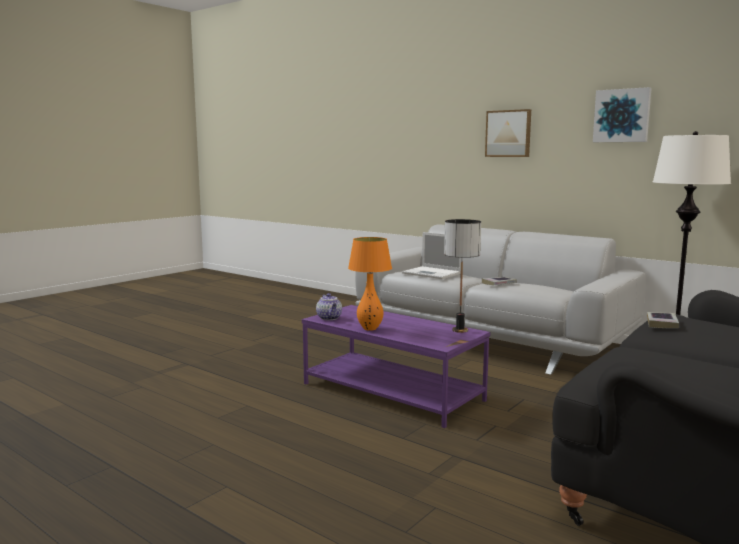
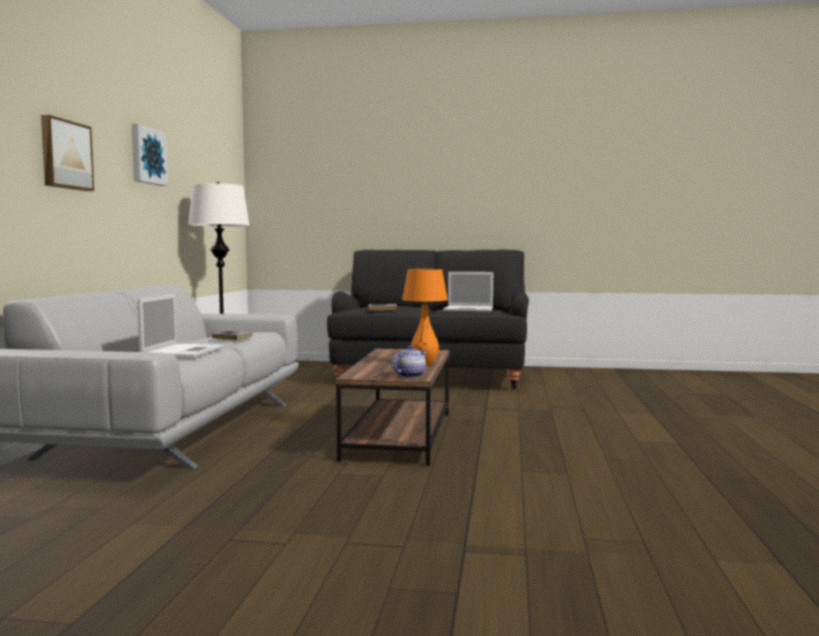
camera: 120 degrees left, 5 degrees down
(393, 392) = (398, 435): purple coffee table -> brown coffee table
(459, 330) = (385, 351): table lamp -> none
(673, 370) = (469, 309): none -> laptop

